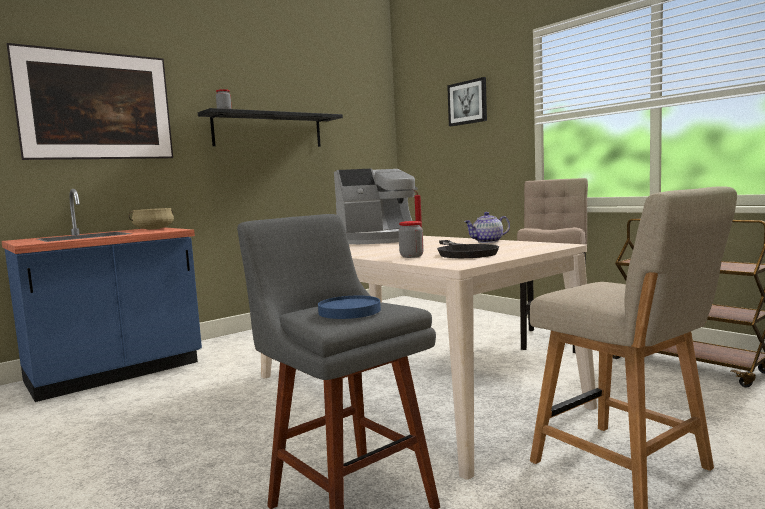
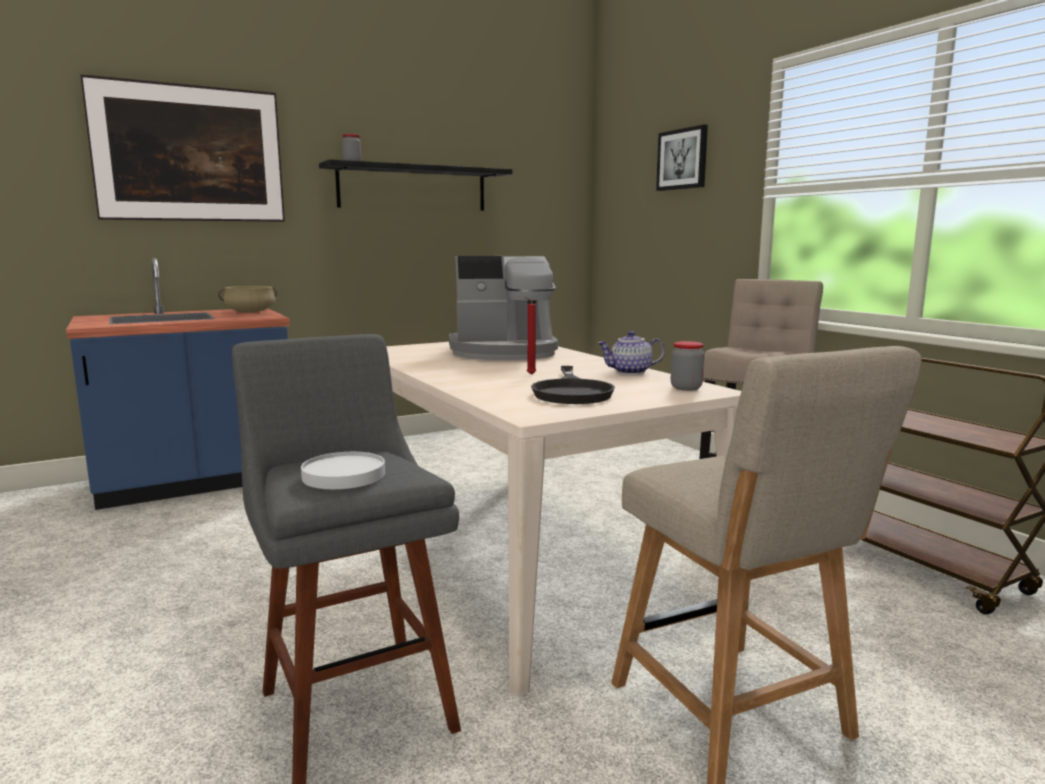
camera: 10 degrees right, 5 degrees up
(349, 311) = (343, 475): blue plate -> white plate
(411, 256) = (499, 391): jar -> jar (686, 388)

